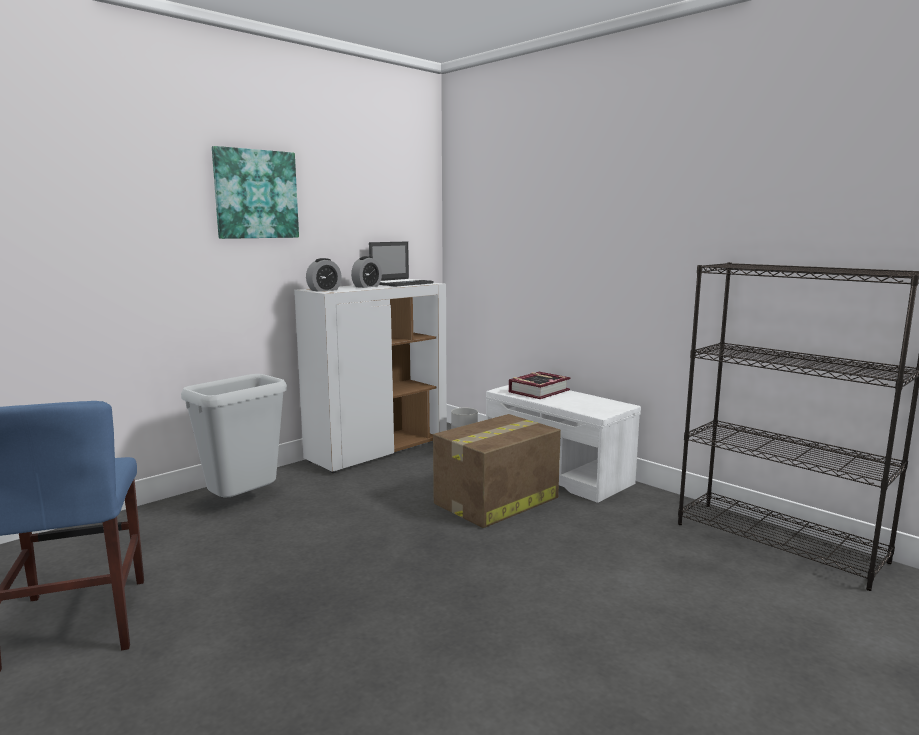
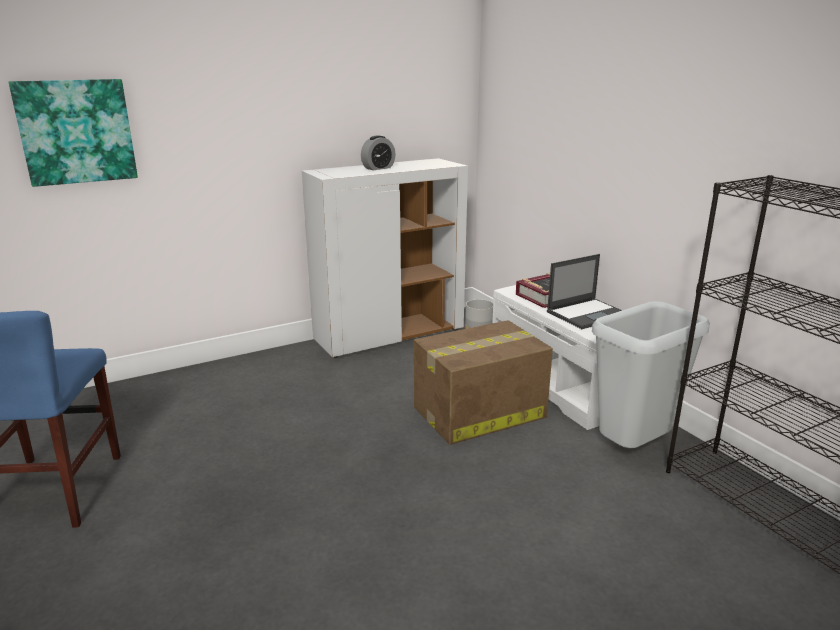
camera: 15 degrees right, 10 degrees up
(244, 502) = (239, 382): grey trash can -> grey trash can (632, 448)
(256, 194) = (258, 70): picture -> picture (76, 132)
(324, 290) = (328, 173): alarm clock -> none
(402, 283) = (420, 163): laptop -> laptop (588, 314)

